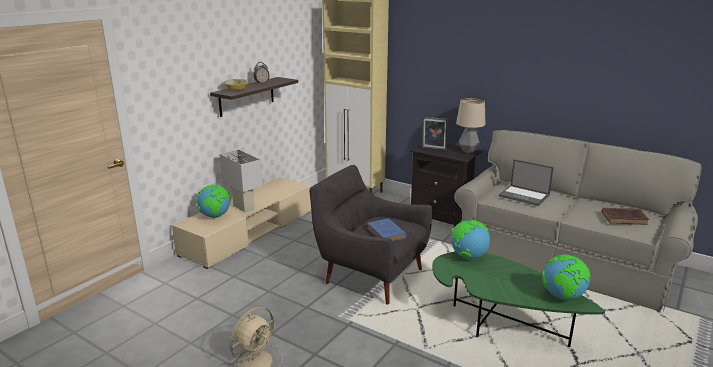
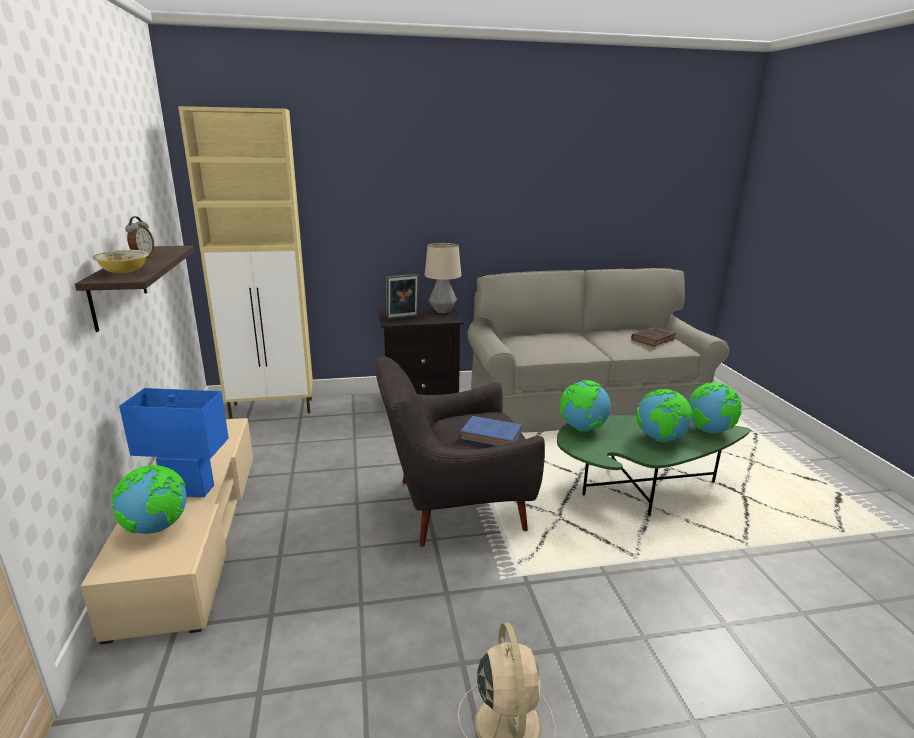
camera: 45 degrees left, 0 degrees up
(244, 207) = (189, 490): white table lamp -> blue table lamp
(510, 285) = (660, 439): none -> globe
(524, 196) = (552, 344): laptop -> none

